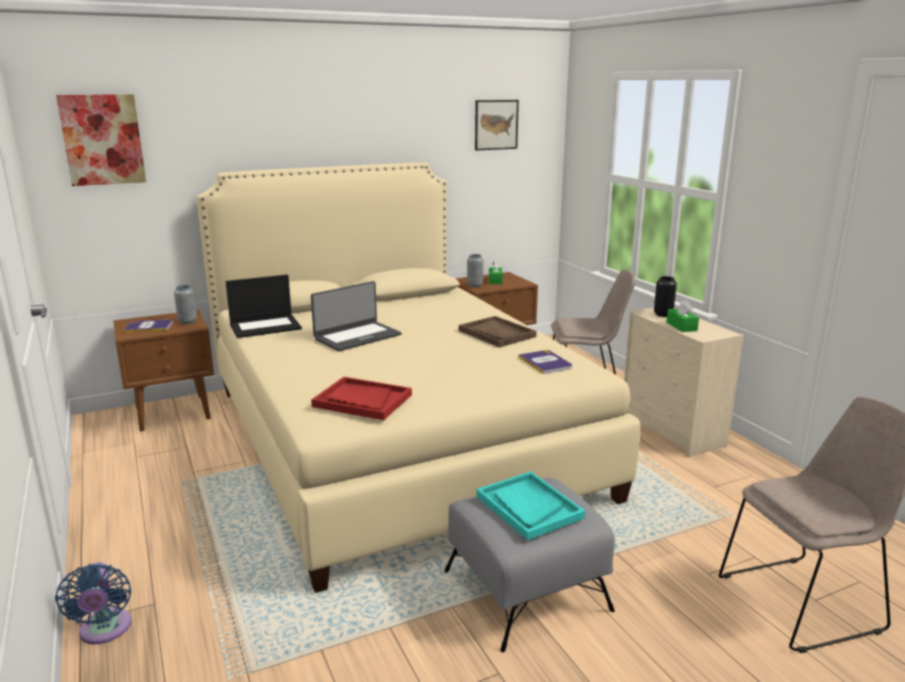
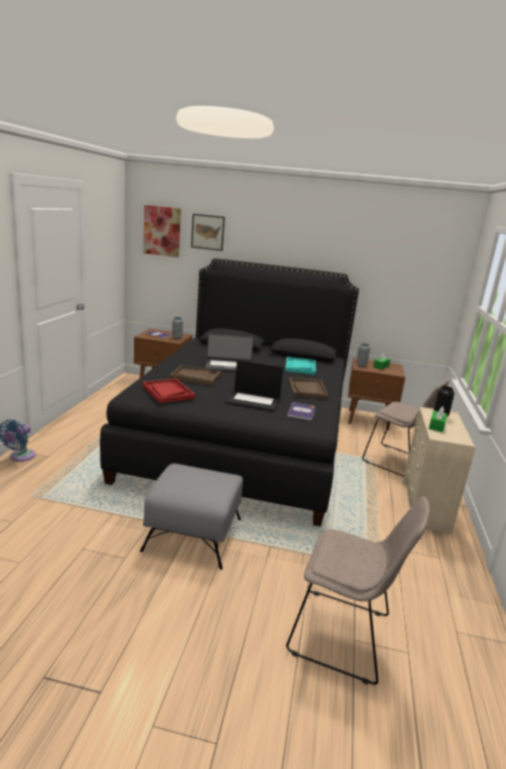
camera: 35 degrees right, 0 degrees up
(266, 326) = (198, 348): laptop -> laptop (254, 401)
(350, 366) = (195, 377): none -> brown tray
(395, 439) = (242, 438): beige bed -> black bed
(496, 125) = (411, 256): picture -> picture (208, 232)
(528, 507) = (196, 480): turquoise tray -> turquoise tray (300, 367)

